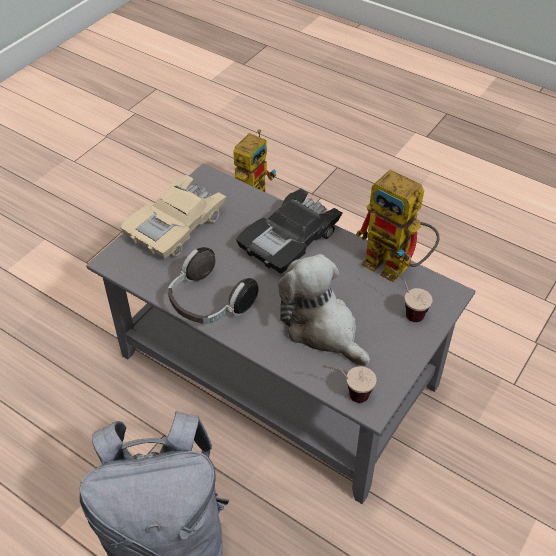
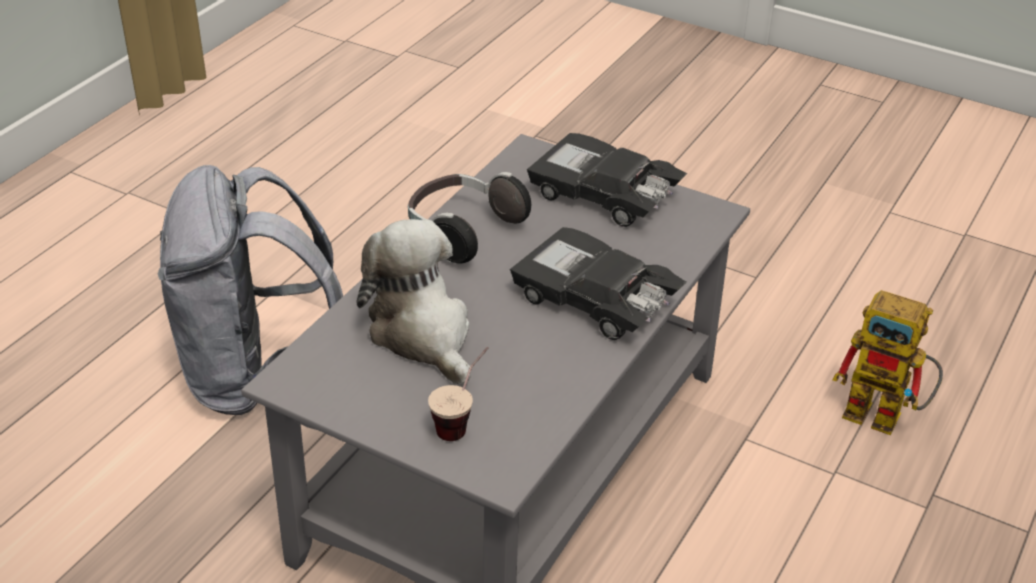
camera: 85 degrees right, 10 degrees down
(176, 226) = (604, 194): beige toy car -> black toy car
(322, 328) = (423, 333): plush toy -> plush toy turned 75 degrees counterclockwise
(346, 394) = (305, 357): cup -> none
(396, 267) = (554, 413): toy robot -> none

